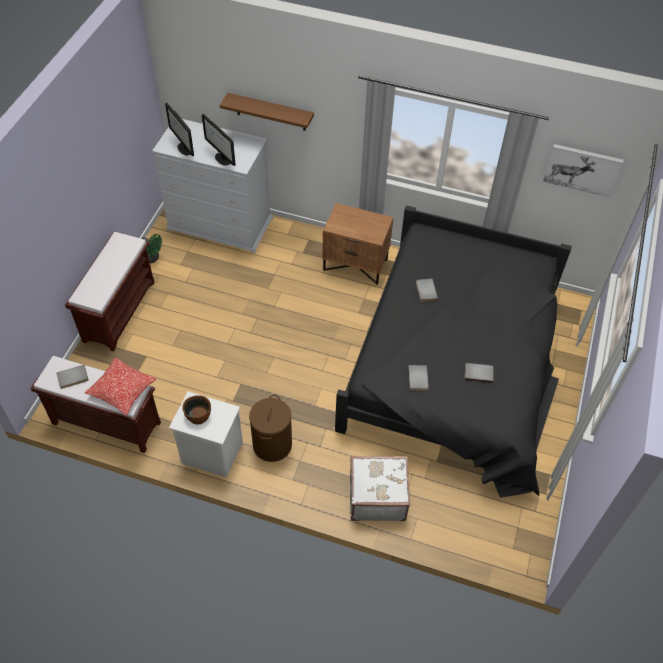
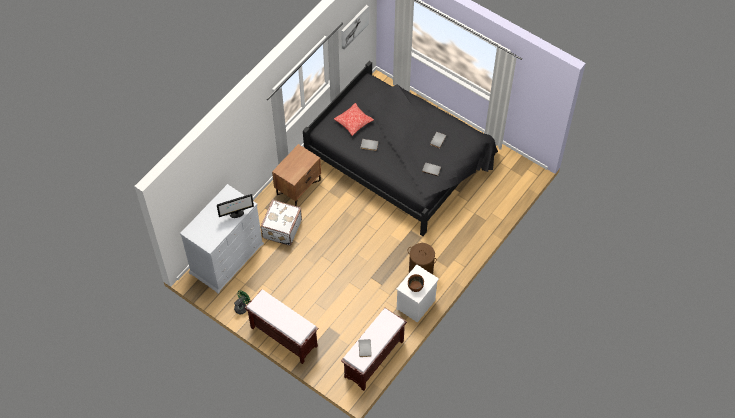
camera: 70 degrees left, 5 degrees up
(122, 390) = (384, 323): pillow -> pillow (353, 122)
(184, 149) = (216, 234): monitor -> none
(270, 112) = (223, 168): brown shelf -> none
(376, 496) = (472, 228): white suitcase -> white suitcase (281, 229)

